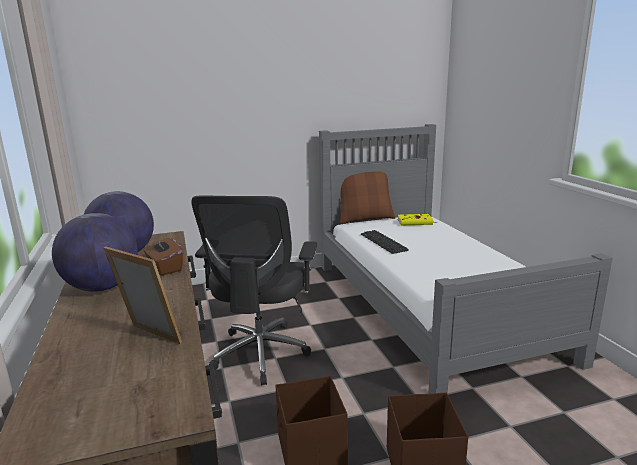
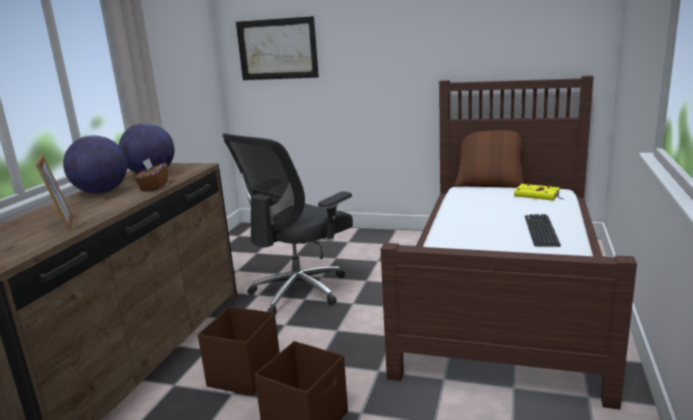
camera: 35 degrees right, 0 degrees up
(147, 101) = (277, 49): none -> picture
(383, 242) = (465, 210): keyboard -> keyboard (541, 231)
(428, 306) = (504, 293): grey bed -> brown bed

